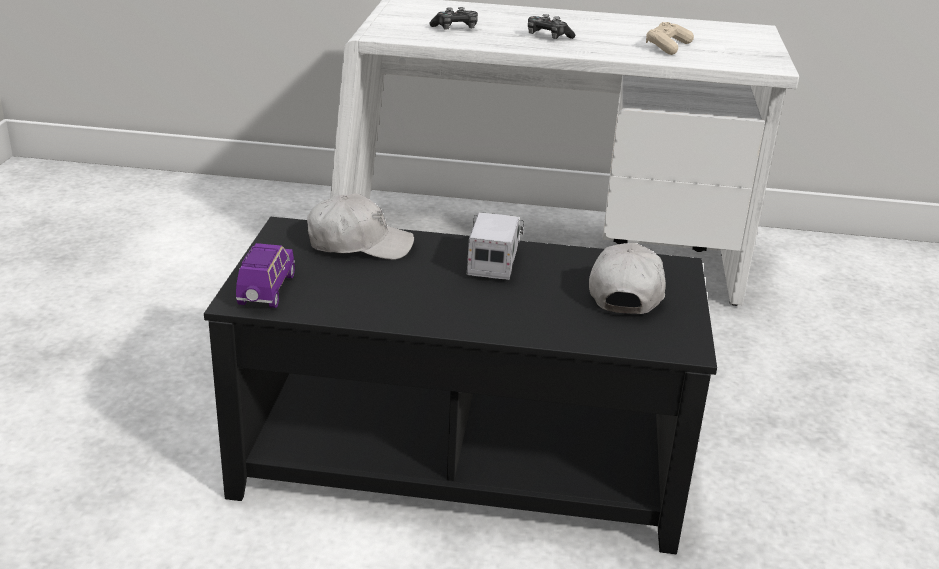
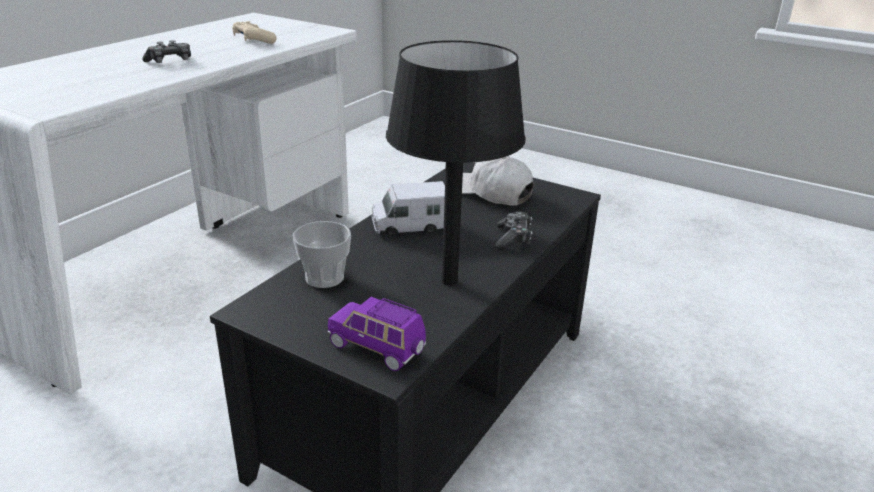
camera: 65 degrees left, 0 degrees up
(359, 244) = (324, 278): white cap -> cup
(402, 302) = (450, 281): none -> black table lamp
(455, 28) = (88, 82): game controller -> game controller (513, 238)
(493, 262) = (410, 226): toy truck -> toy truck turned 45 degrees counterclockwise

